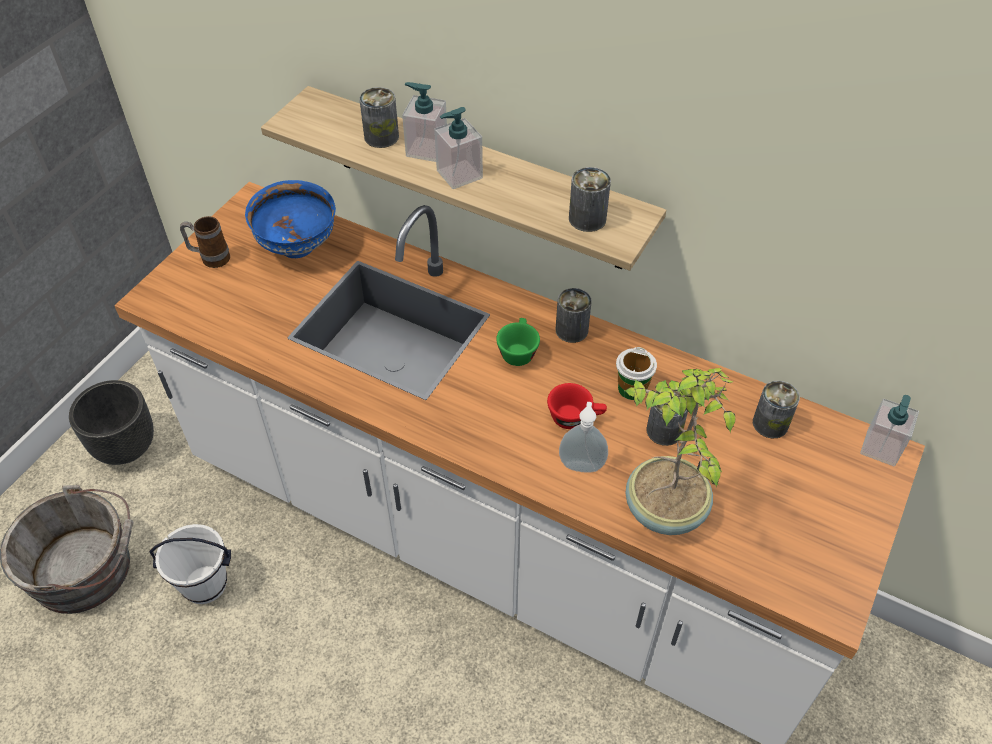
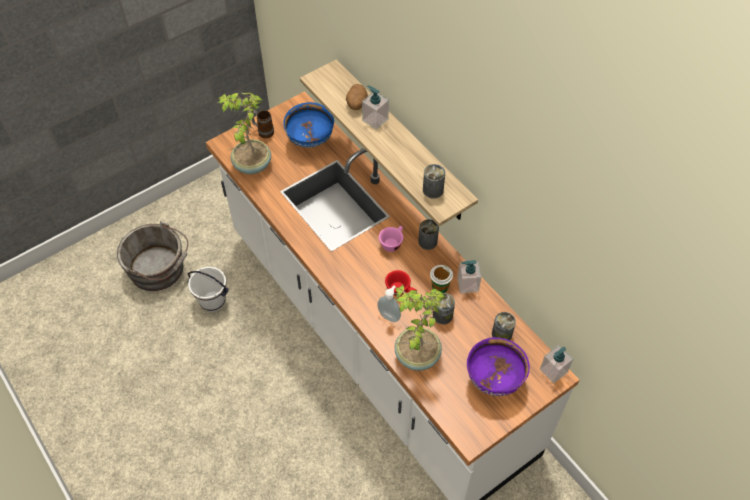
camera: 25 degrees right, 5 degrees up
(126, 447) = (205, 210): black planter -> none
(215, 315) = (251, 165): none -> potted plant
(381, 137) = (356, 104): can -> potato
(459, 174) = (383, 141): soap dispenser -> soap dispenser (467, 284)
(517, 351) = (392, 242): green cup -> pink cup
(804, 498) = (493, 379): none -> purple bowl

